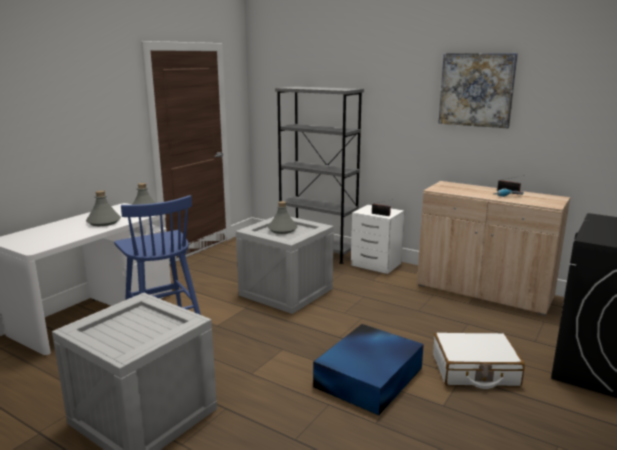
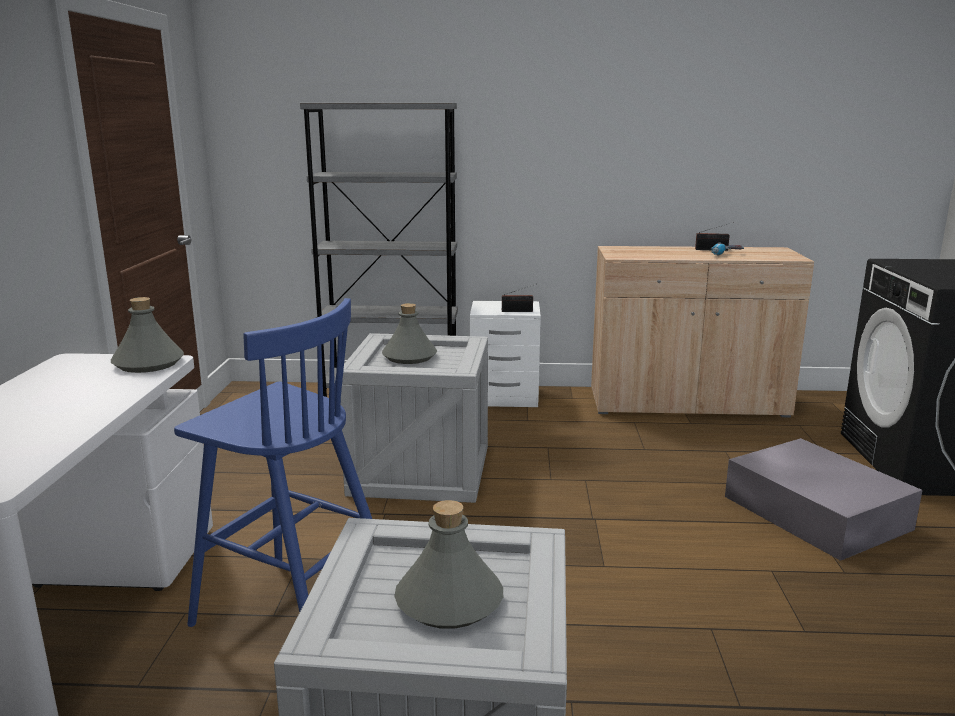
camera: 30 degrees left, 0 degrees up
(104, 222) = (83, 396): grey bottle -> grey bottle (450, 601)
(370, 377) = (709, 564): blue storage box -> none
(474, 370) = (814, 511): white suitcase -> grey storage box
(476, 90) = (647, 98): picture -> none

